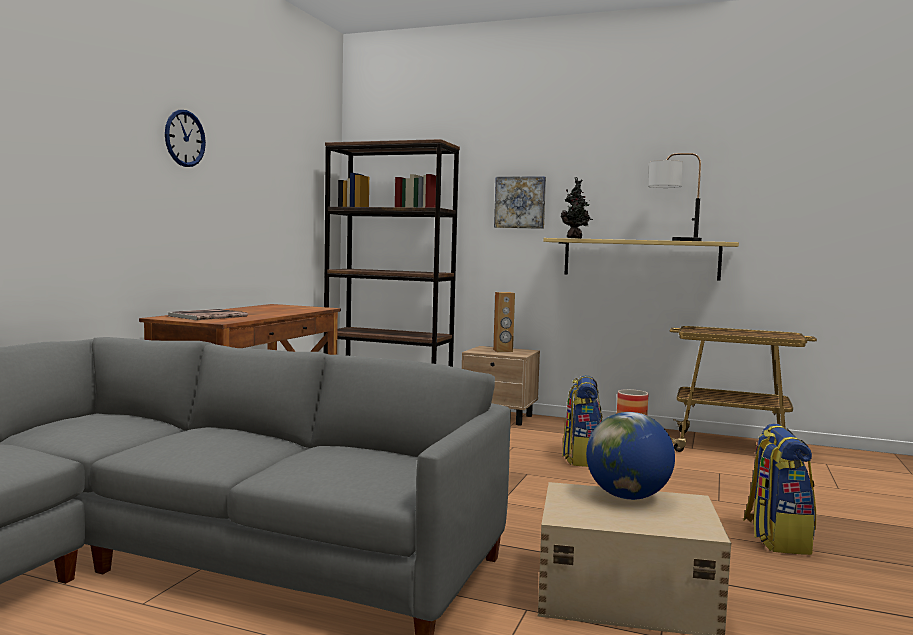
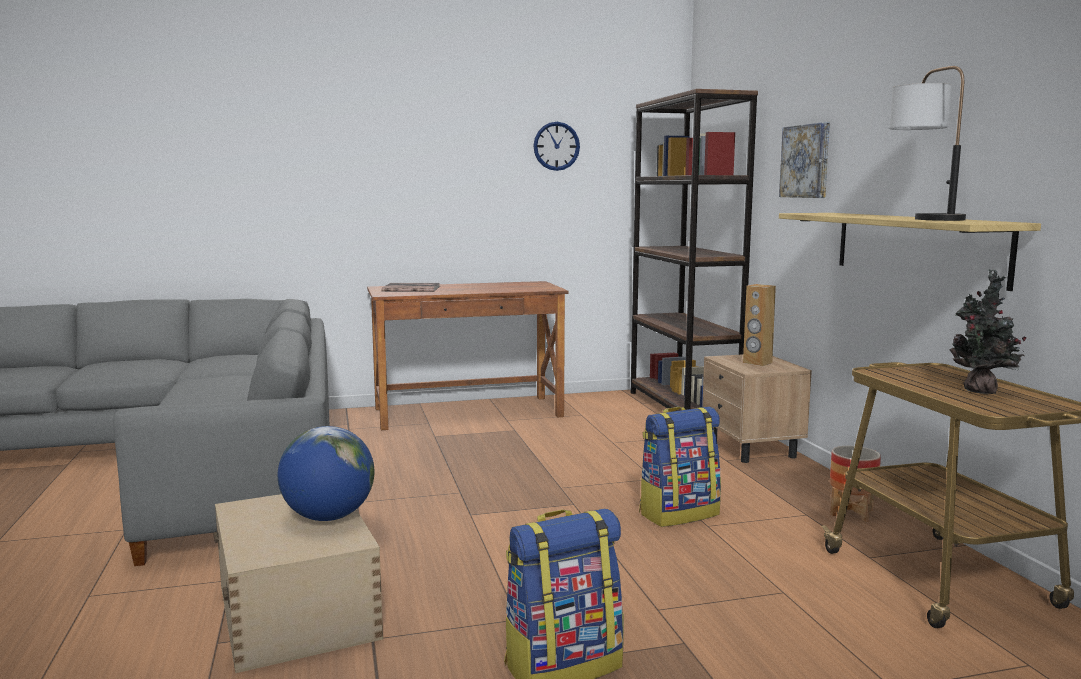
camera: 55 degrees right, 5 degrees up
(184, 138) = (427, 129): wall clock -> wall clock (556, 146)
(576, 238) = (827, 213): potted plant -> potted plant (982, 392)

